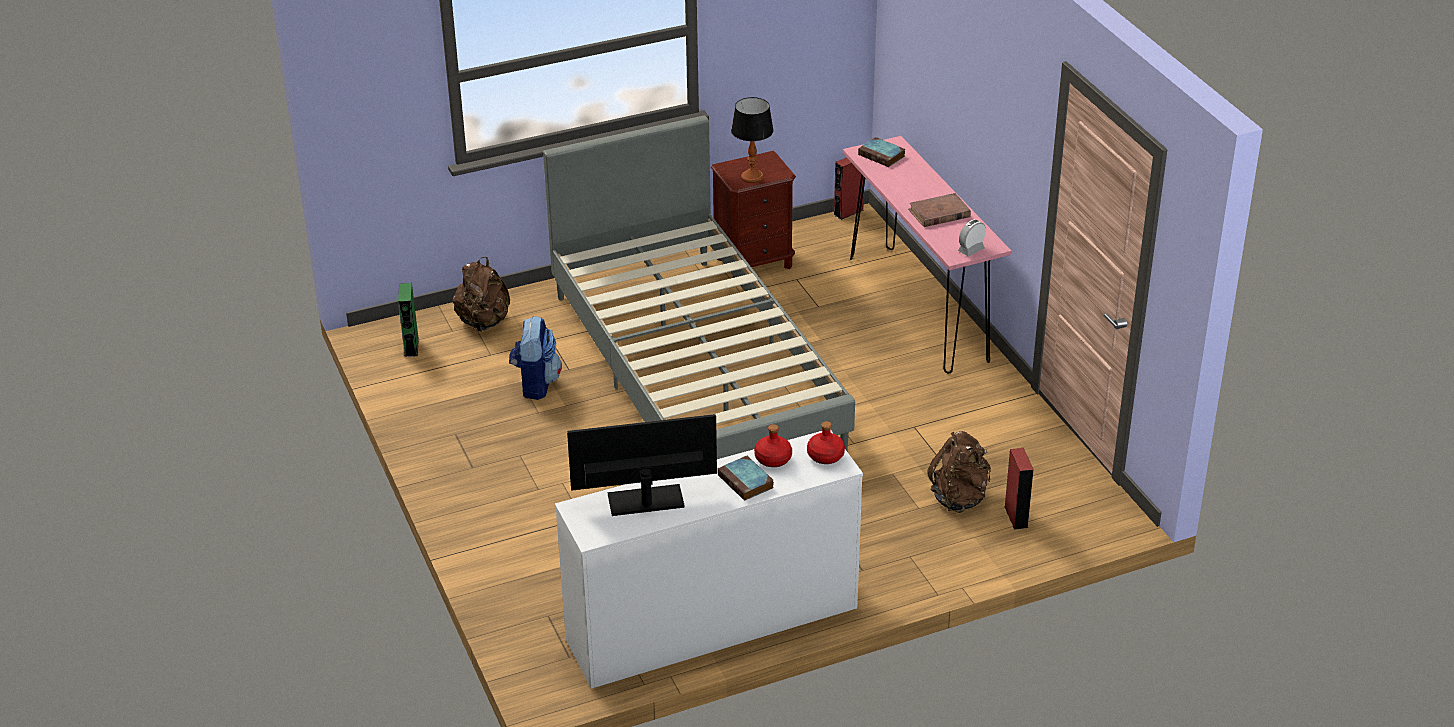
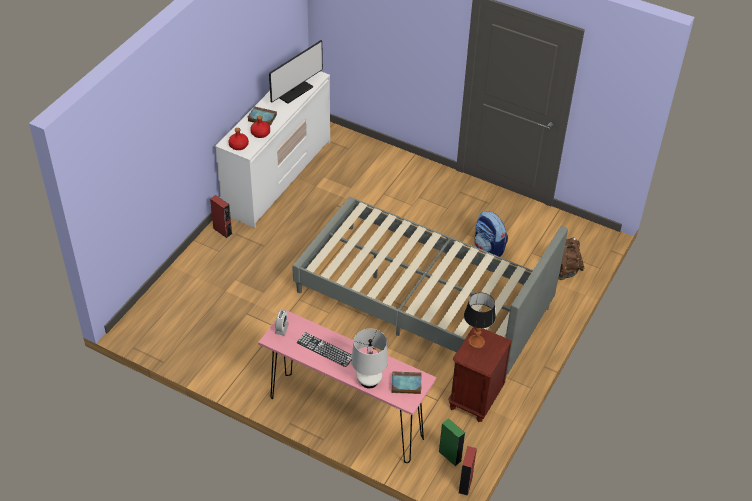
camera: 140 degrees right, 10 degrees up
(411, 347) = (573, 236): green speaker -> green speaker (450, 456)
(918, 172) = (369, 381): none -> white table lamp
(939, 213) = (325, 349): brown book -> keyboard
(959, 498) = (219, 295): brown backpack -> none
(1016, 517) = (183, 299): red speaker -> red speaker (222, 231)

